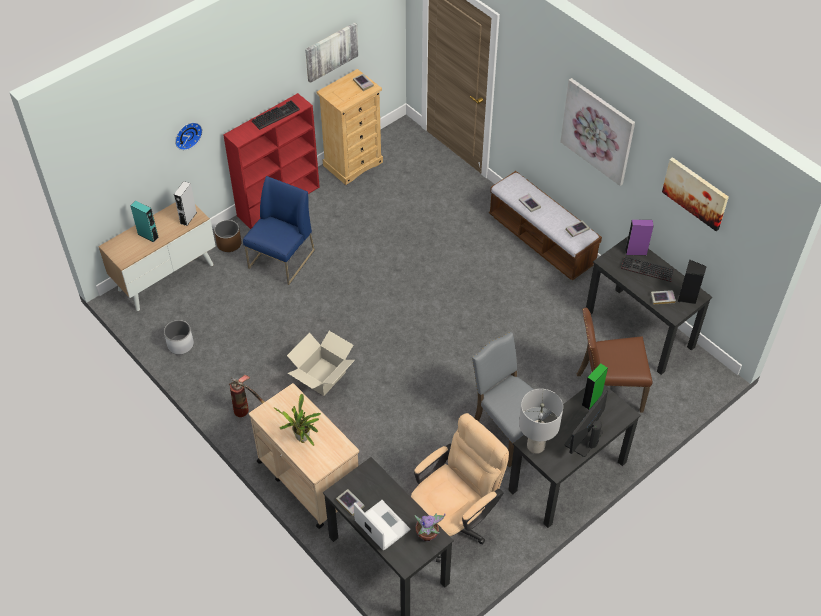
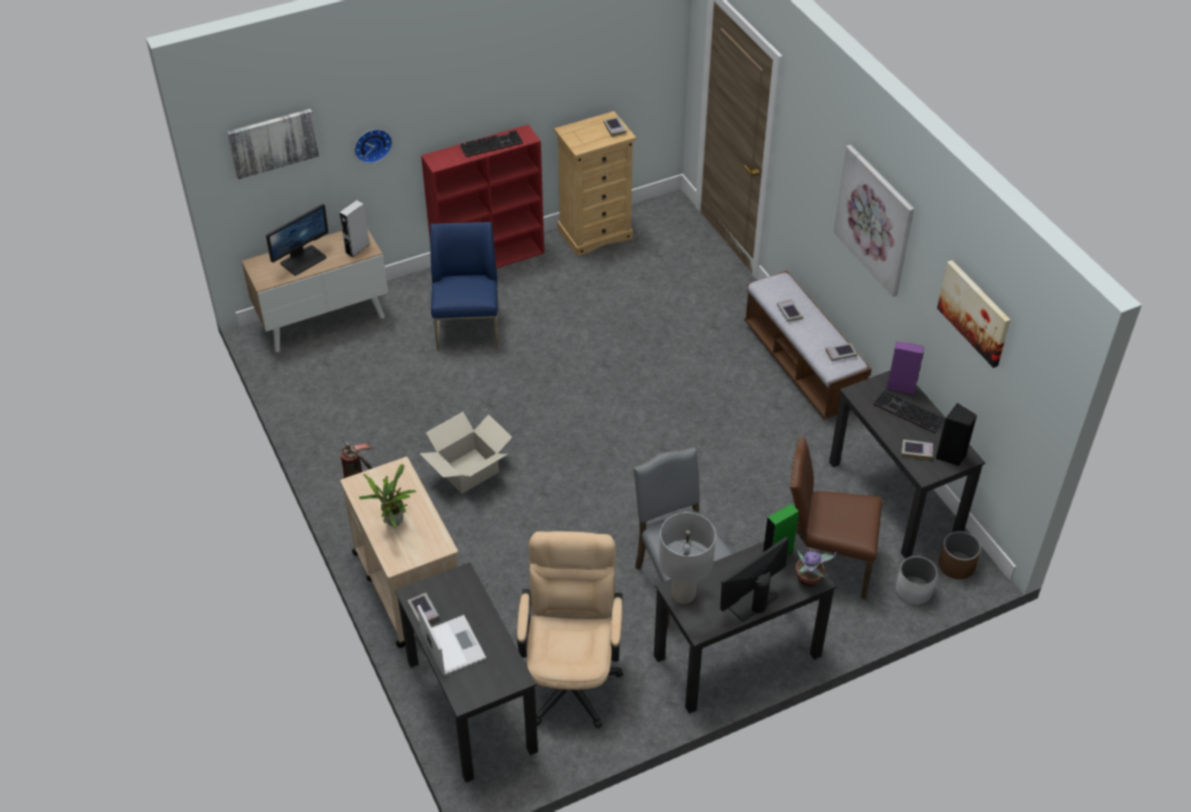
camera: 15 degrees right, 5 degrees down
(148, 235) = (303, 260): turquoise speaker -> monitor
(180, 344) = (312, 400): white planter -> white planter (913, 590)
(229, 244) = (412, 297): brown planter -> brown planter (956, 566)
(281, 260) = (468, 327): blue chair -> blue chair turned 45 degrees counterclockwise
(331, 51) = (579, 80): picture -> picture (273, 142)
(427, 535) = (505, 670): potted plant -> potted plant (809, 580)
(454, 520) = (571, 676): beige office chair -> beige office chair turned 60 degrees counterclockwise

